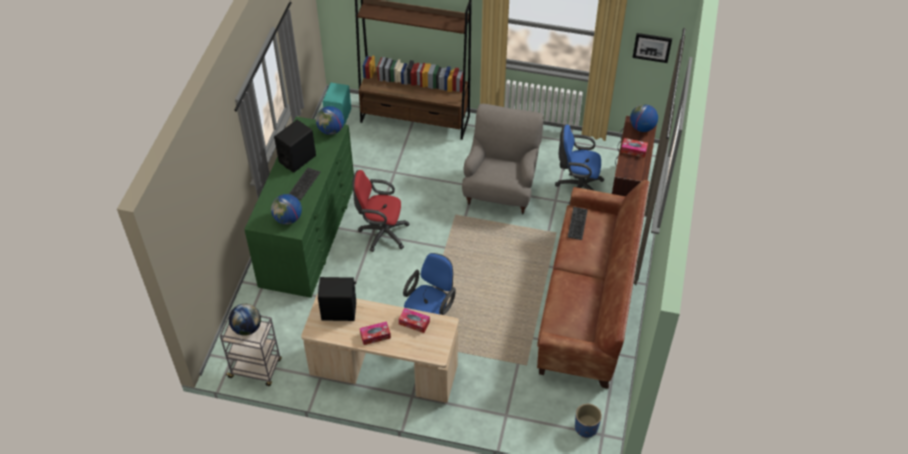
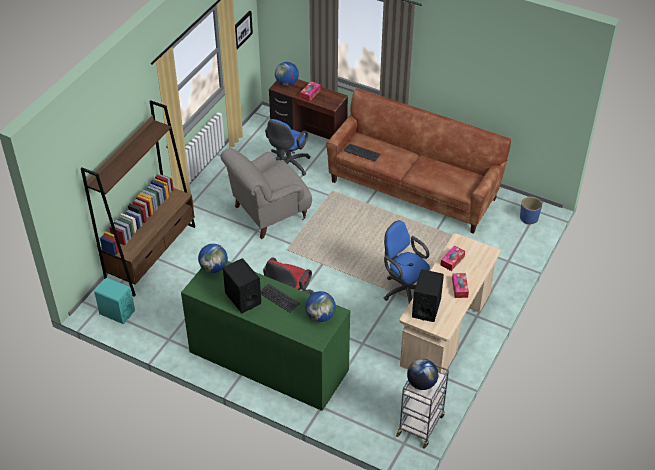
camera: 75 degrees left, 5 degrees down
(501, 189) = (268, 213): grey armchair -> grey armchair turned 60 degrees counterclockwise

